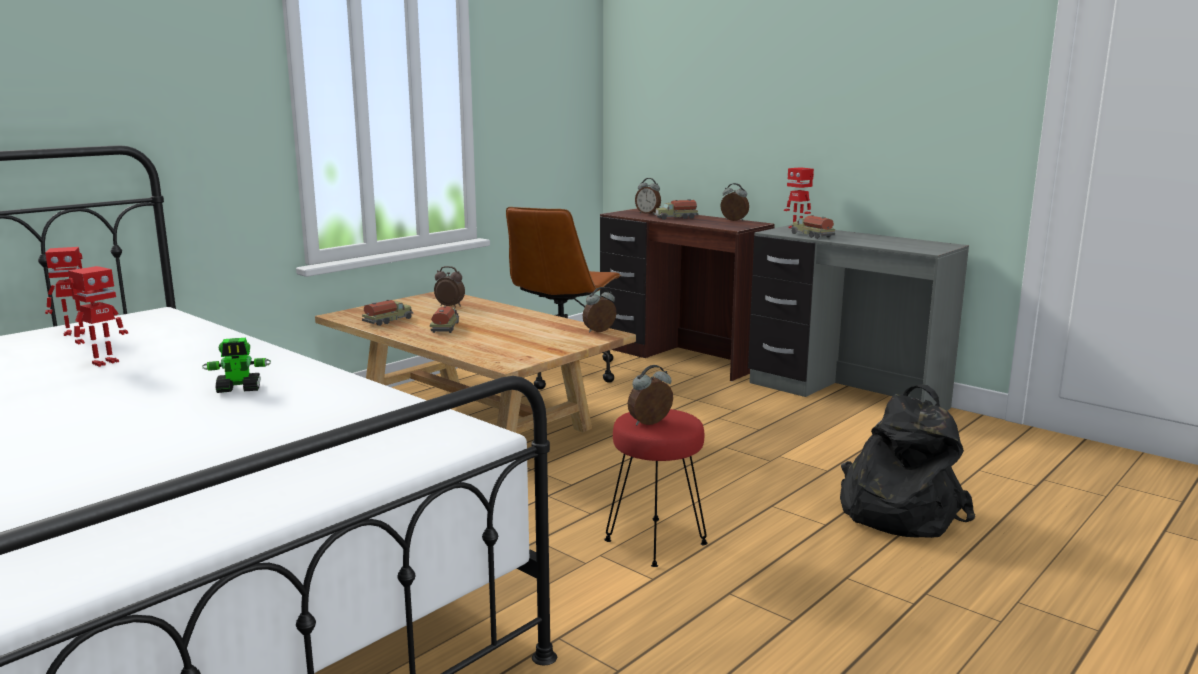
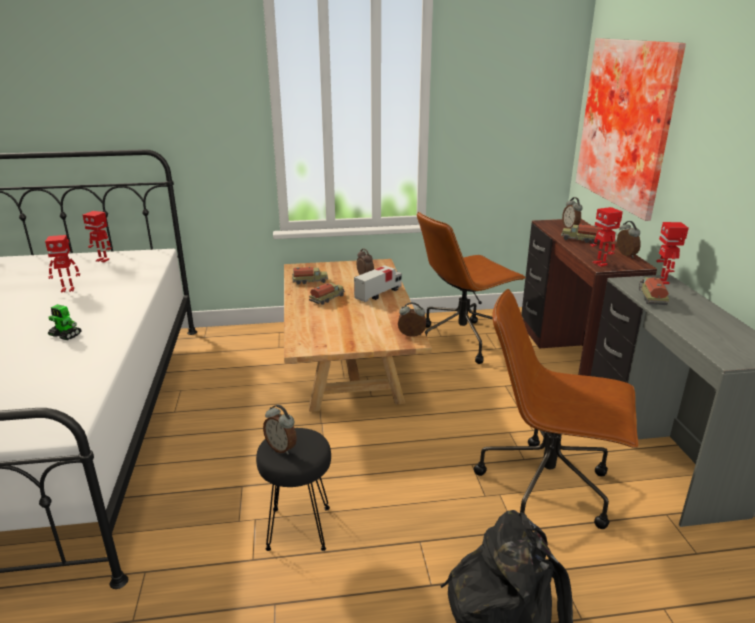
camera: 40 degrees right, 10 degrees up
(495, 314) = (378, 294): none -> toy truck
(651, 424) = (282, 448): alarm clock -> alarm clock turned 150 degrees counterclockwise
(656, 542) = (300, 528): red stool -> black stool
(692, 93) = (629, 124): none -> picture
(729, 227) = (600, 264): none -> toy robot
(806, 439) = (548, 487): none -> brown office chair

